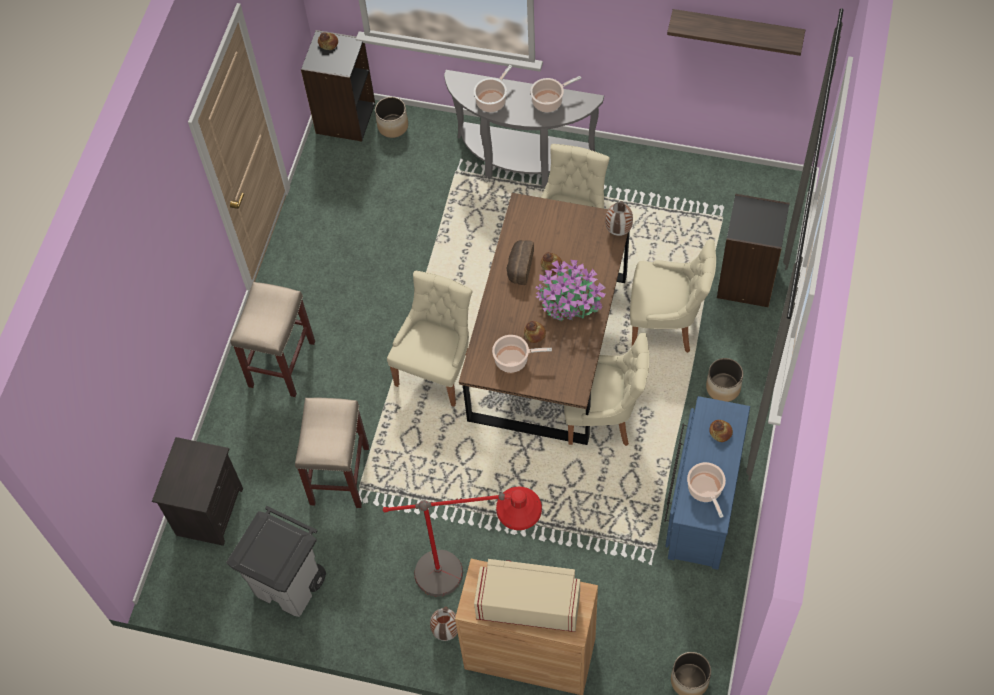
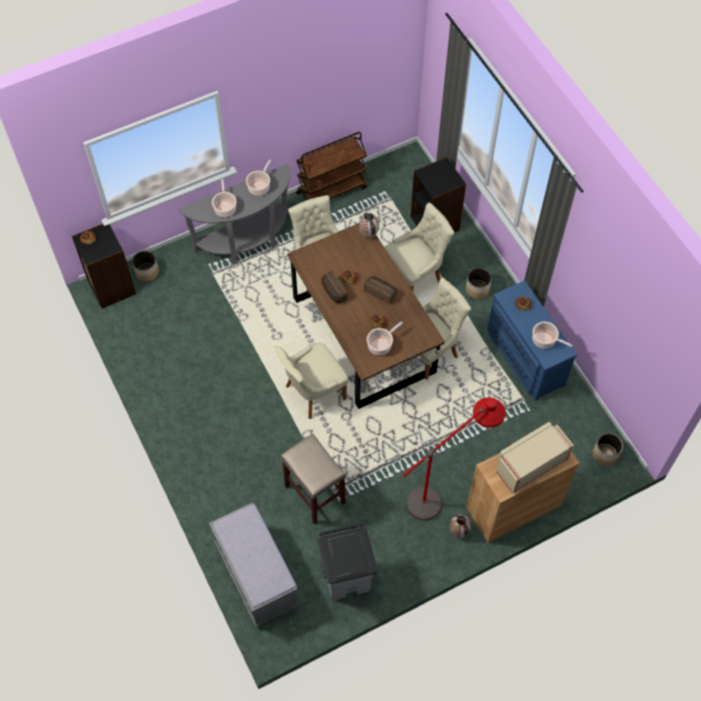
camera: 45 degrees left, 0 degrees up
(209, 510) = (256, 575): black nightstand -> grey bench
(282, 363) = (216, 457): beige stool -> none
(437, 370) = (313, 393): beige chair -> beige chair turned 105 degrees counterclockwise
(569, 303) = (380, 292): potted plant -> bread
(665, 166) = (332, 190): none -> brown cart
(737, 30) = (357, 71): shelf -> none

